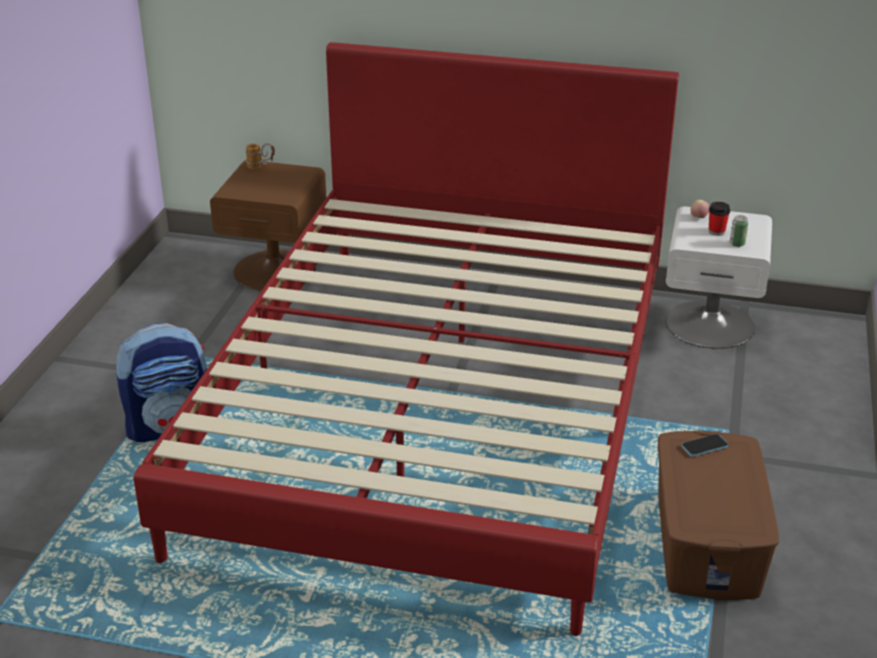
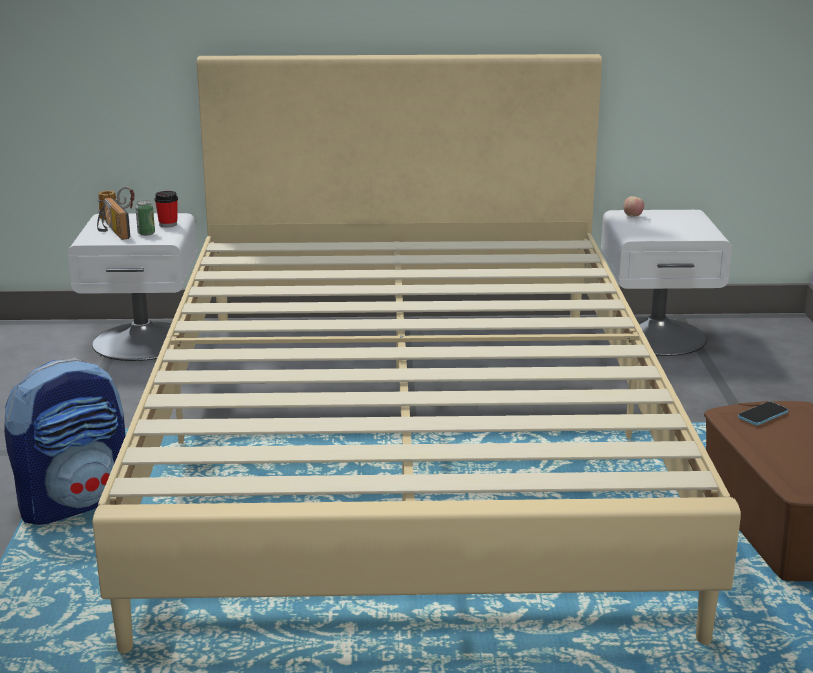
camera: 15 degrees left, 10 degrees down
(249, 183) = (111, 231): none -> radio
(275, 270) = (143, 340): brown nightstand -> white nightstand
(440, 409) = (408, 444): red bed -> beige bed
(716, 232) = (660, 225): cup -> cup (168, 224)
(737, 244) = (688, 232): can -> can (146, 233)

